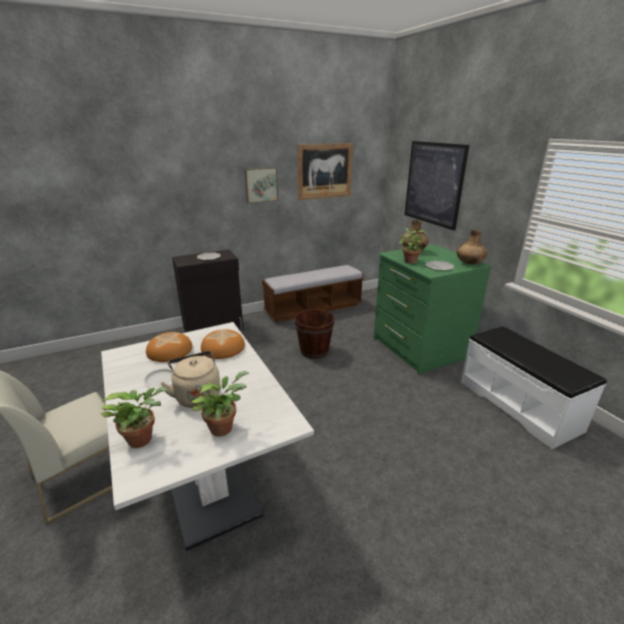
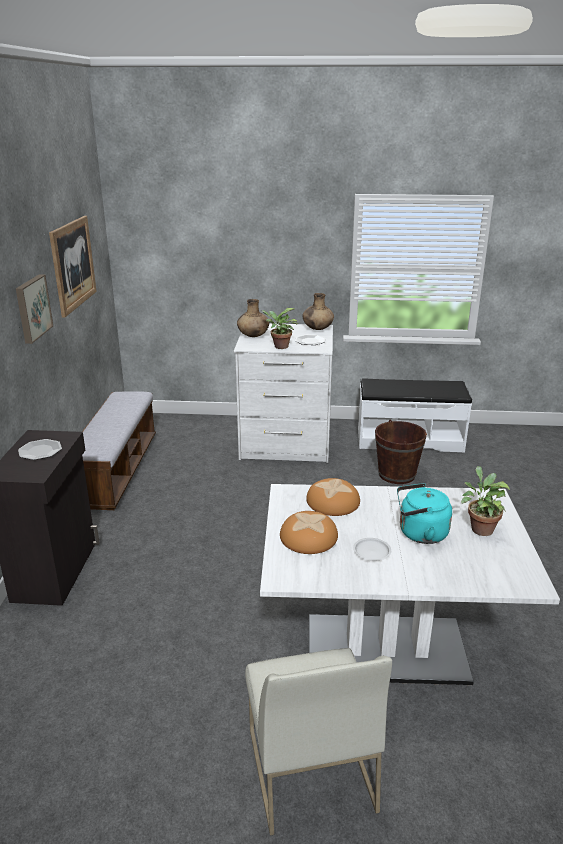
camera: 60 degrees left, 0 degrees up
(143, 438) = (475, 574): potted plant -> none
(197, 395) = (420, 533): beige kettle -> turquoise kettle
(314, 350) = (219, 505): brown bucket -> brown bucket (397, 474)
(419, 348) = (285, 443): green dresser -> white dresser
(433, 184) = (210, 252): picture -> none

